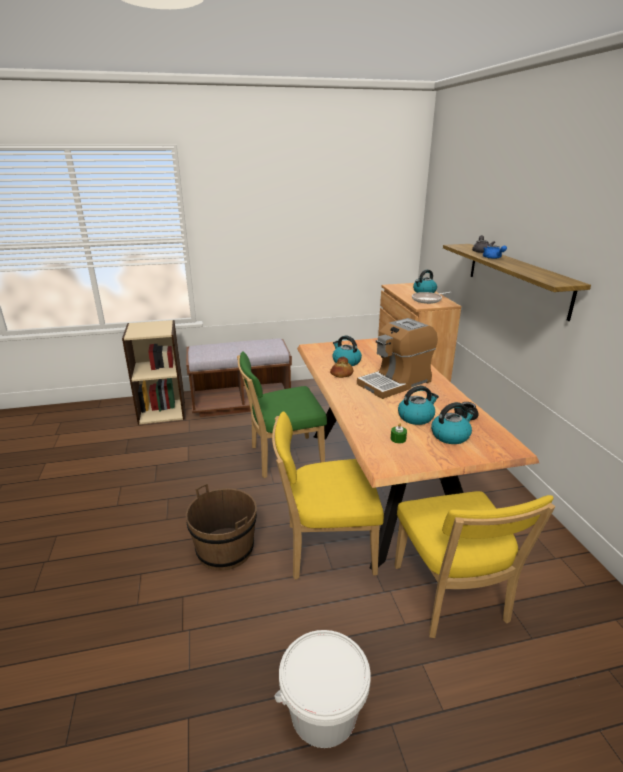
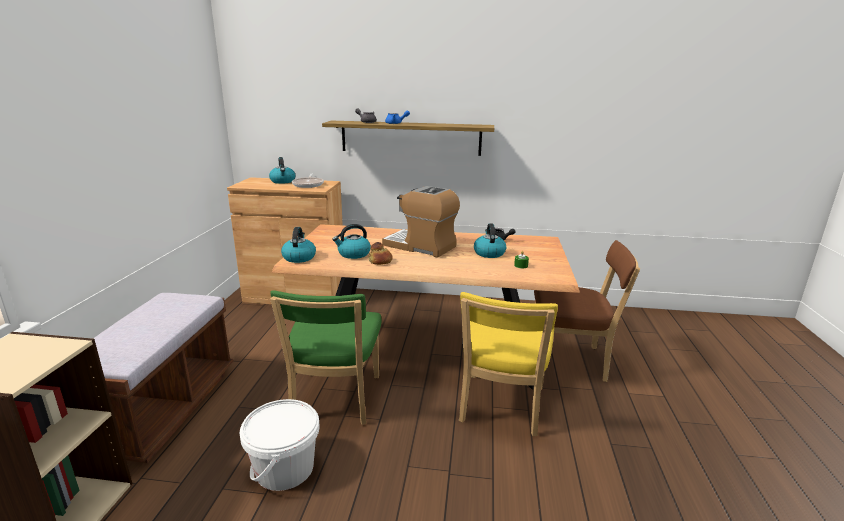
camera: 70 degrees left, 5 degrees down
(225, 549) = (477, 481): brown bucket -> none
(323, 711) = (673, 452): white bucket -> white bucket (284, 468)
(395, 382) = (420, 246): coffee machine -> coffee machine turned 135 degrees clockwise
(450, 435) = (523, 250): kettle -> kettle (299, 257)
(451, 598) = (571, 361): yellow chair -> brown chair

